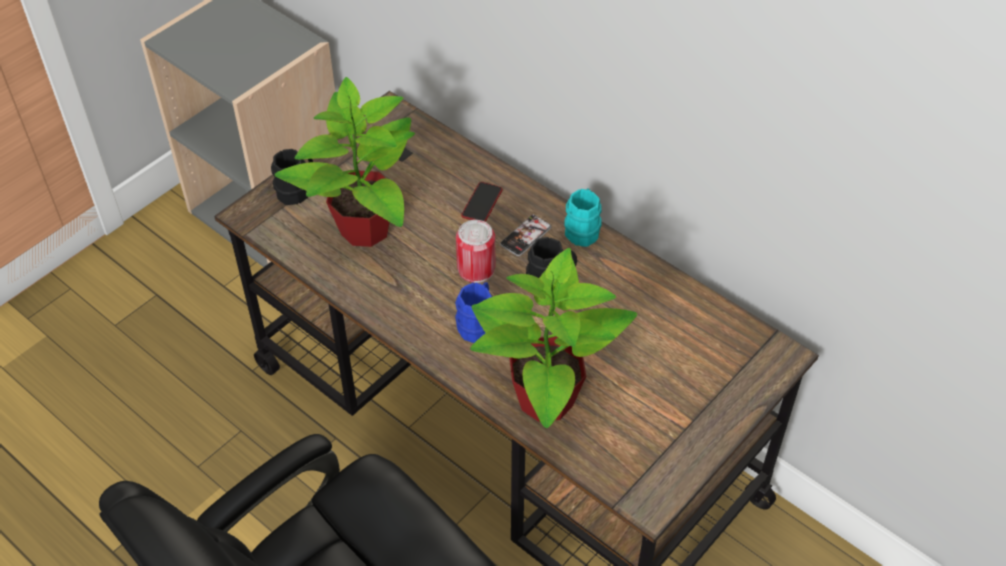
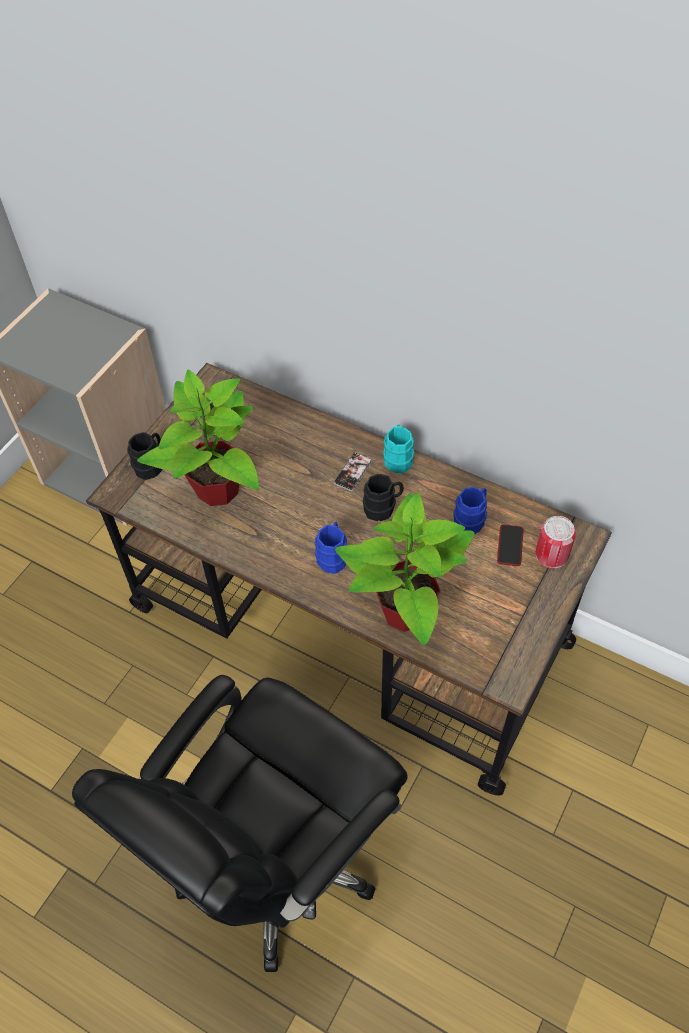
camera: 10 degrees left, 5 degrees up
(476, 268) = (319, 508): can -> can (551, 554)
(482, 203) = (309, 449): phone -> phone (510, 545)
(652, 311) = (471, 519): none -> blue mug

